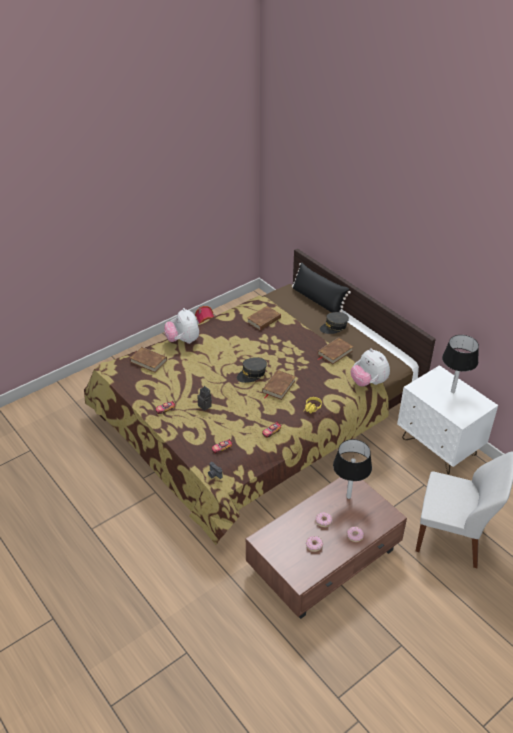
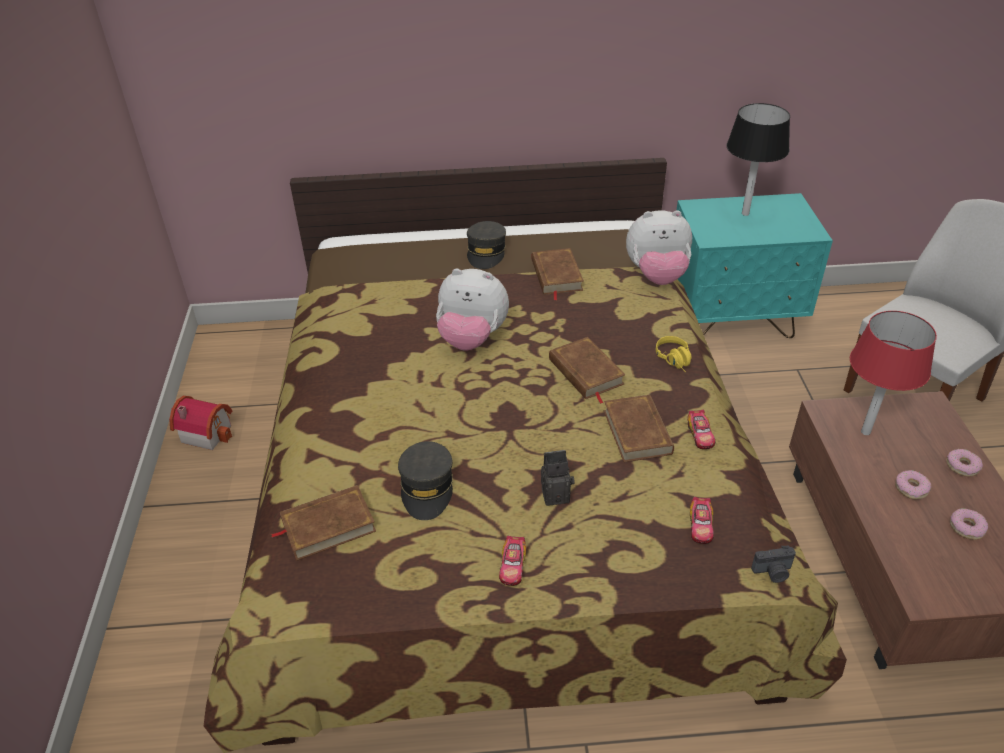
camera: 55 degrees left, 0 degrees up
(183, 340) = (322, 441): plush toy -> plush toy (472, 339)
(252, 374) = (521, 390): grey cap -> grey cap (427, 488)
(264, 320) = (387, 313): brown book -> brown book (637, 431)
(318, 301) = (401, 241): black pillow -> none
(348, 497) = (866, 432): black table lamp -> red table lamp
(439, 447) = (733, 321): white nightstand -> turquoise nightstand

